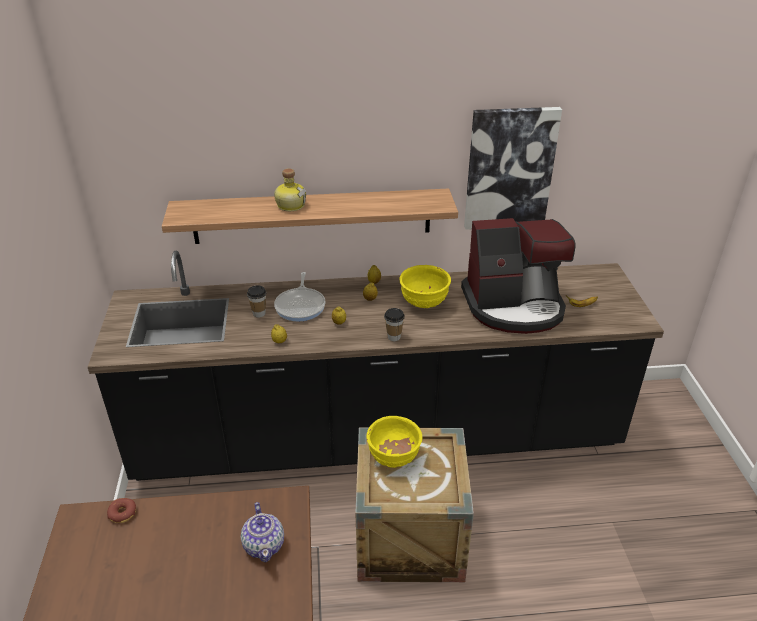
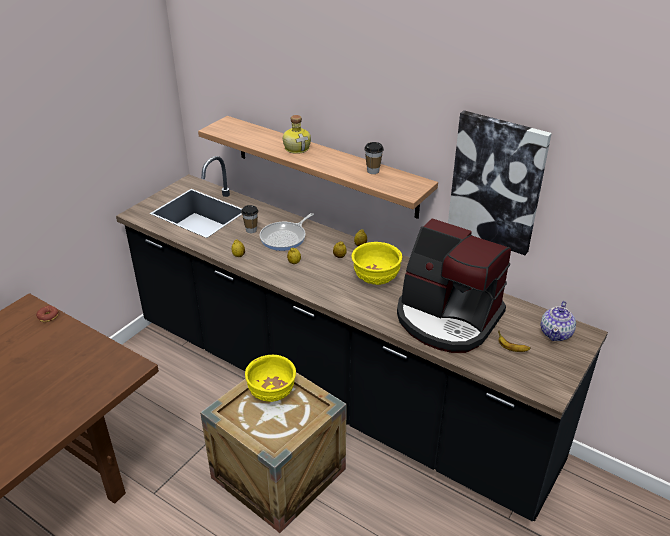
camera: 40 degrees right, 0 degrees up
(264, 545) = (89, 383): teapot -> teapot (556, 333)
(394, 337) = (318, 292): cup -> cup (373, 171)

